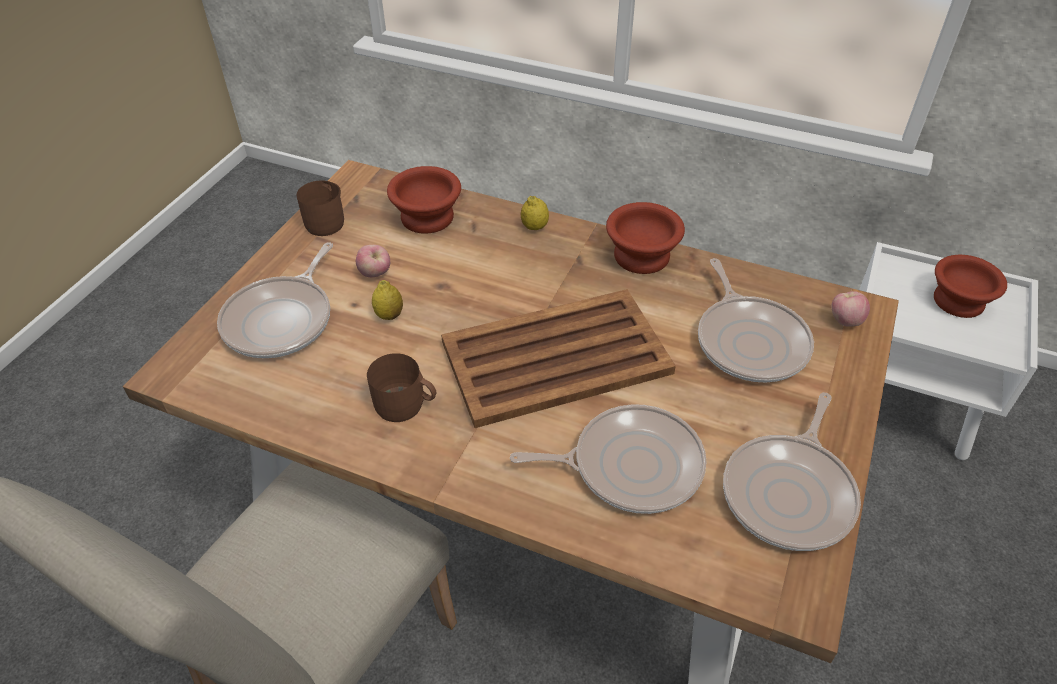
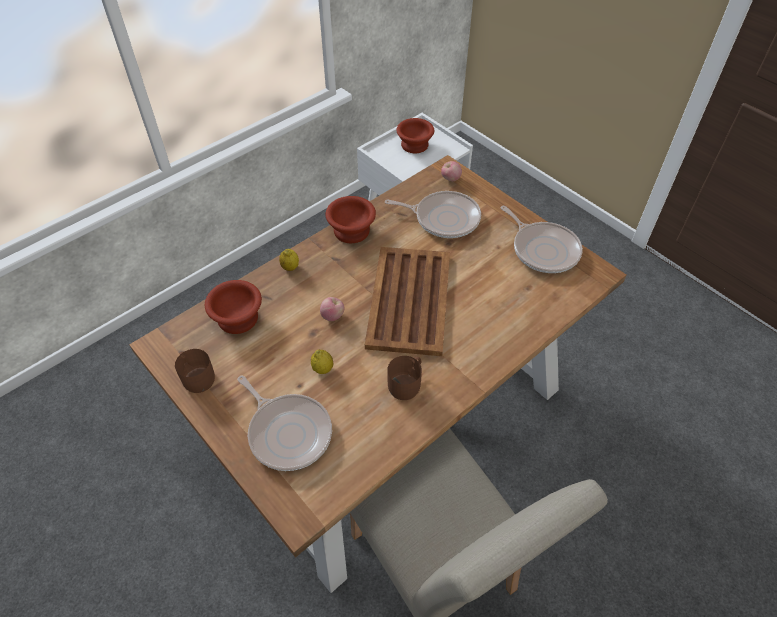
camera: 65 degrees left, 5 degrees up
(375, 274) = (276, 365): apple -> apple (332, 316)
(630, 465) = (500, 299): frying pan -> none

